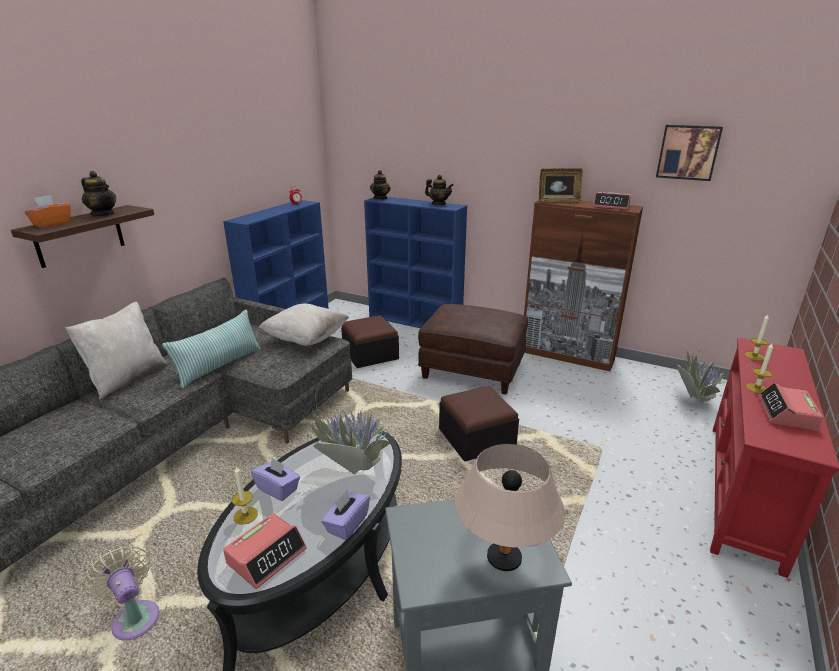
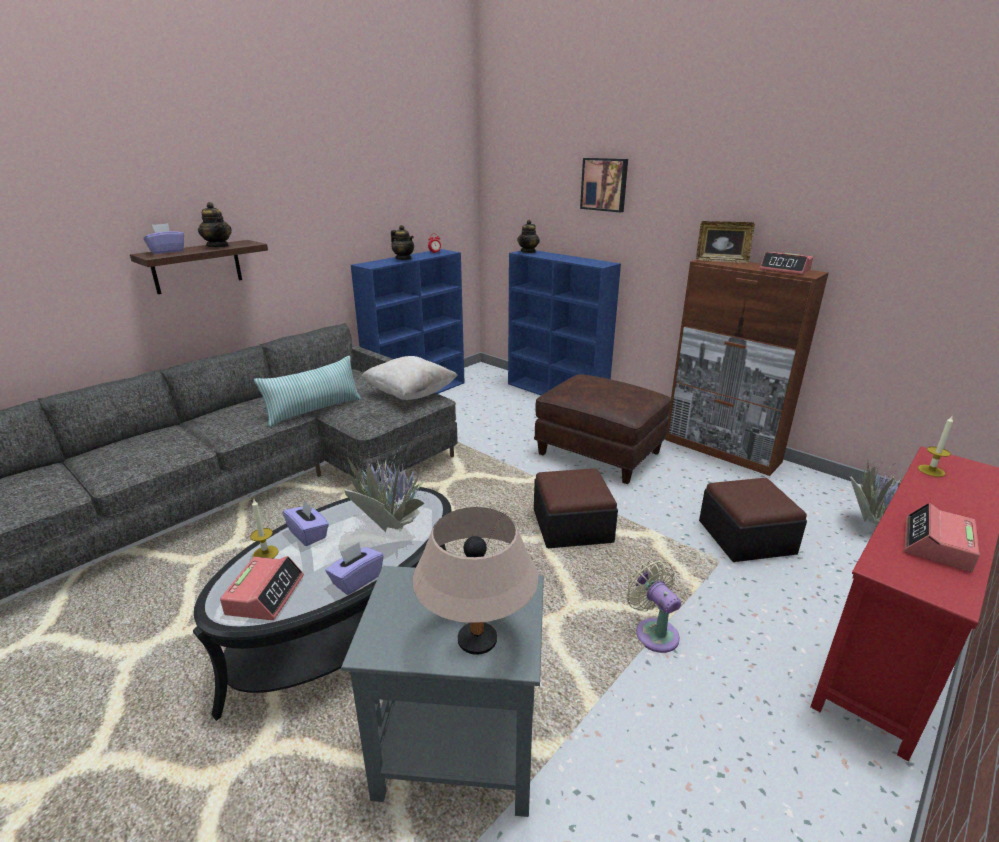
camera: 15 degrees right, 0 degrees up
(52, 224) = (167, 251): orange tissue box -> purple tissue box
(127, 378) = (225, 411): beige pillow -> none
(134, 617) = (164, 636): beige fan -> beige fan (653, 632)
(267, 556) = (265, 595): alarm clock -> alarm clock turned 45 degrees counterclockwise
(370, 354) = (492, 422): ottoman -> ottoman (746, 537)
(439, 204) = (588, 260): teapot -> teapot (403, 259)
(688, 152) = (893, 204): picture -> picture (604, 184)
(757, 388) = (911, 509): candle -> none

